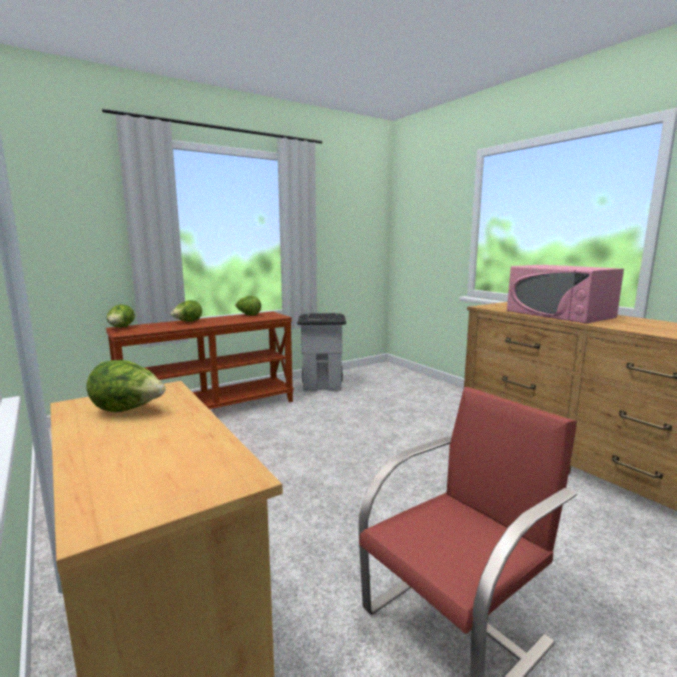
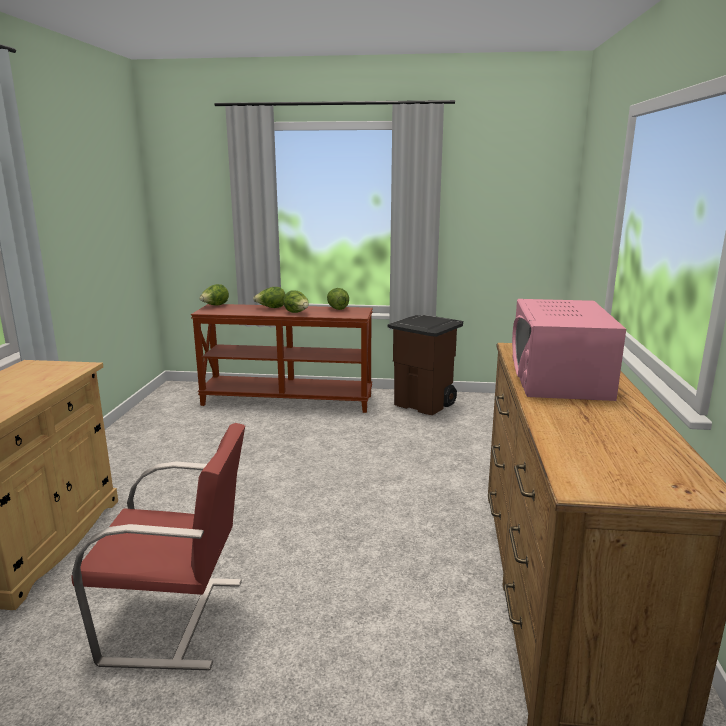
camera: 40 degrees right, 5 degrees up
(128, 410) = (35, 374): lettuce -> lettuce (297, 313)
(323, 385) = (425, 404): grey trash can -> brown trash can

